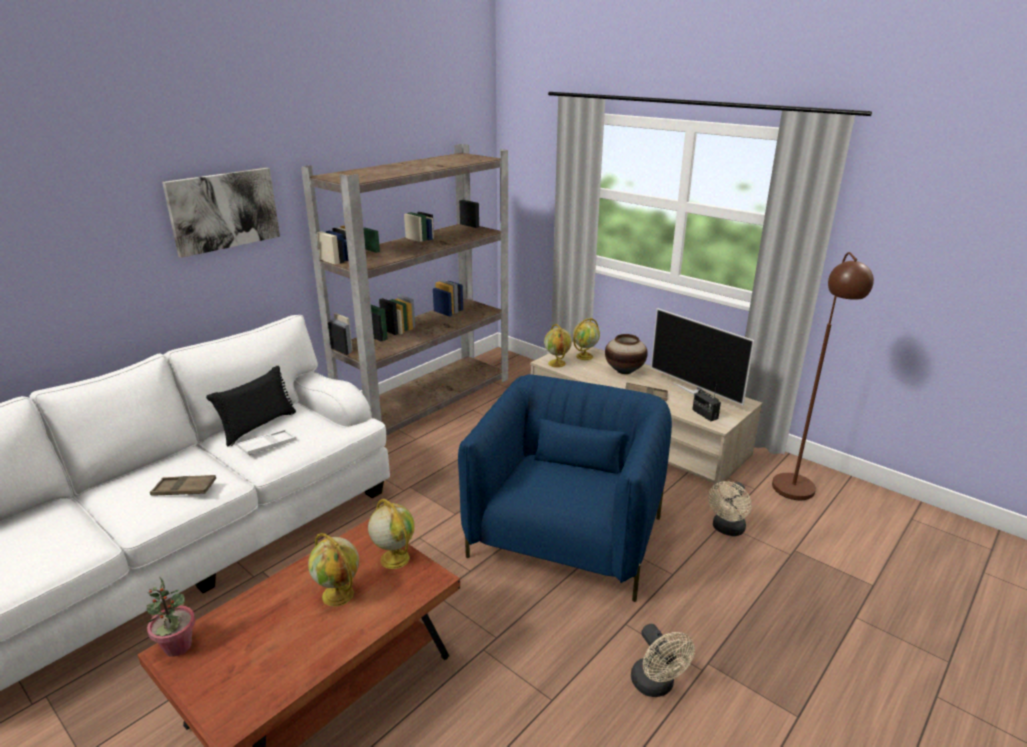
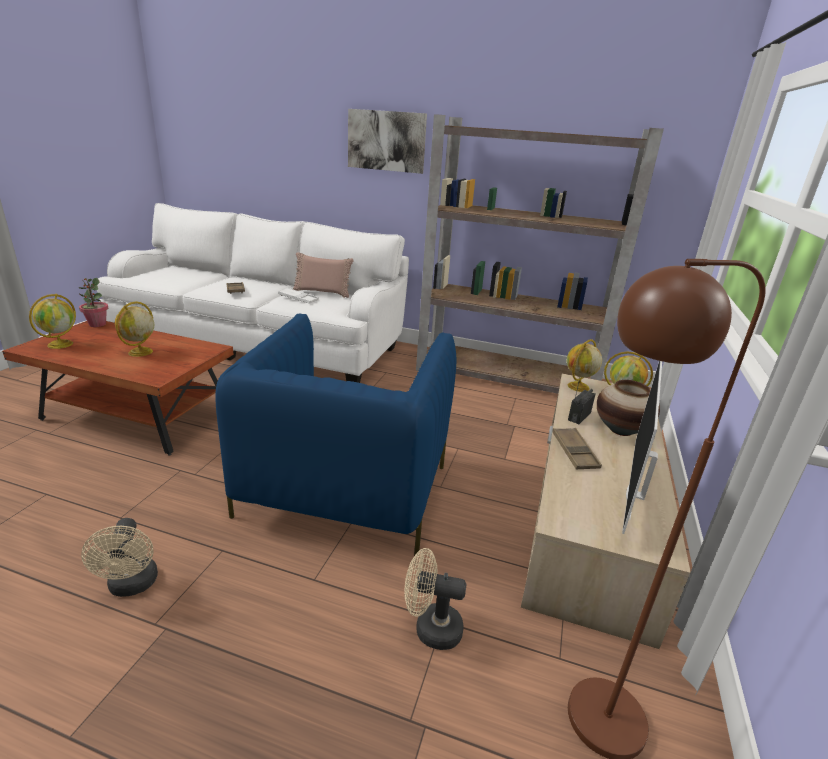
camera: 65 degrees right, 0 degrees up
(258, 426) = (322, 293): black pillow -> beige pillow
(394, 558) = (183, 361): globe -> globe (61, 344)
(567, 537) = (344, 489): blue armchair -> blue armchair turned 105 degrees clockwise
(656, 686) = (132, 586): beige fan -> beige fan turned 60 degrees counterclockwise
(704, 414) = (576, 507): radio -> radio (579, 416)

